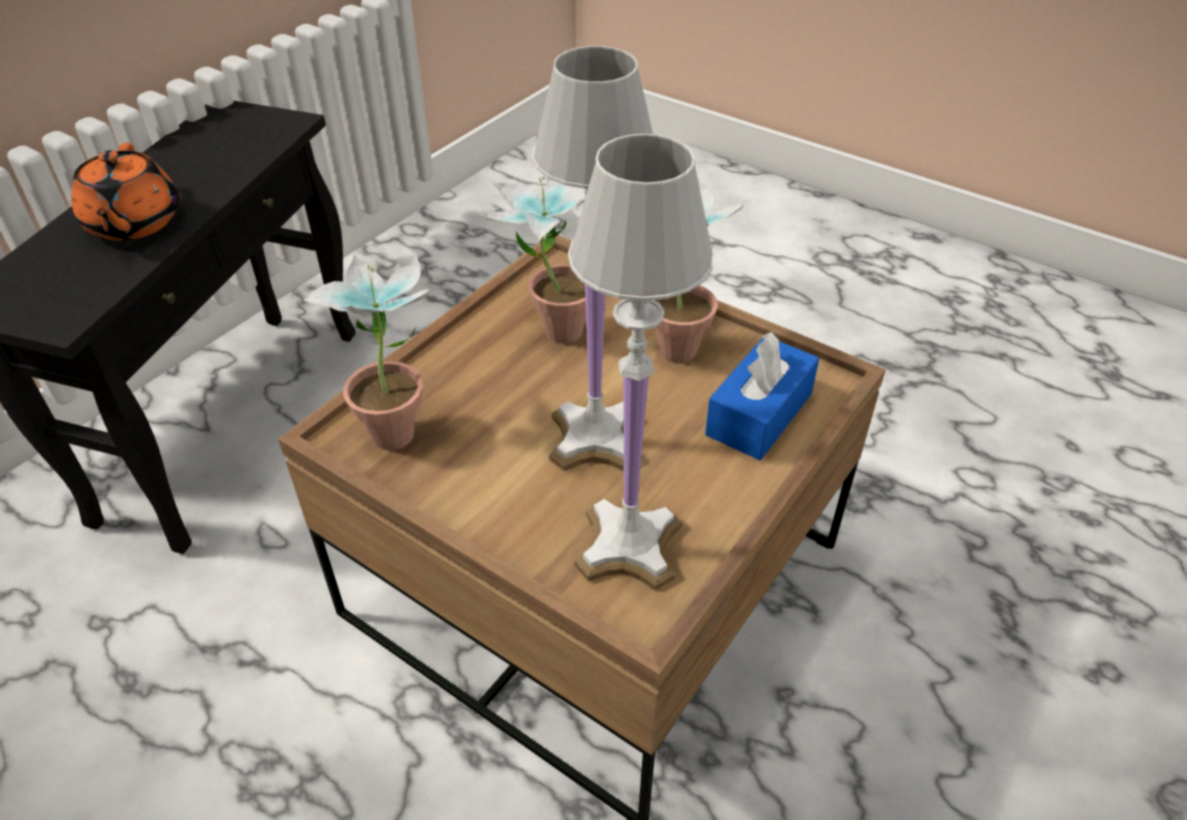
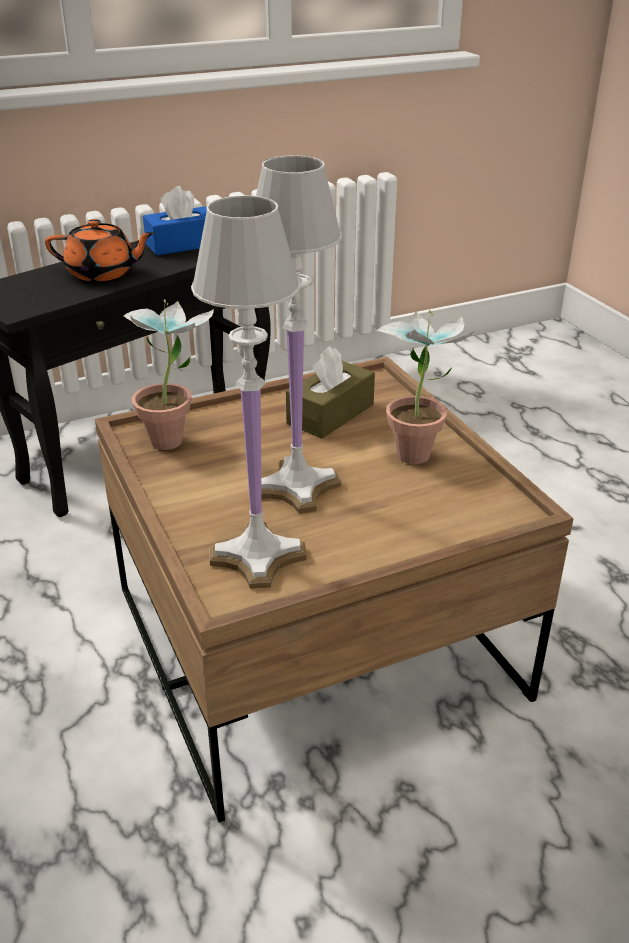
camera: 30 degrees right, 10 degrees down
(133, 224) = (103, 273): orange teapot -> orange teapot turned 105 degrees counterclockwise
(550, 329) = (330, 414): potted plant -> brown tissue box
(759, 414) = (437, 514): blue tissue box -> blue tissue box (183, 244)

